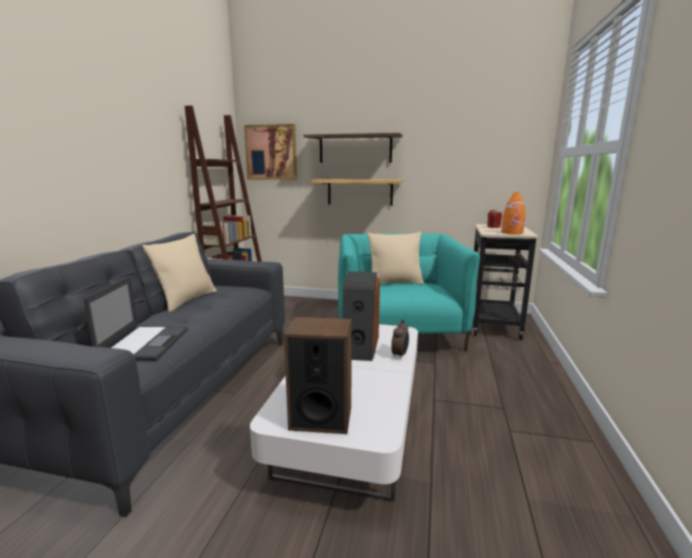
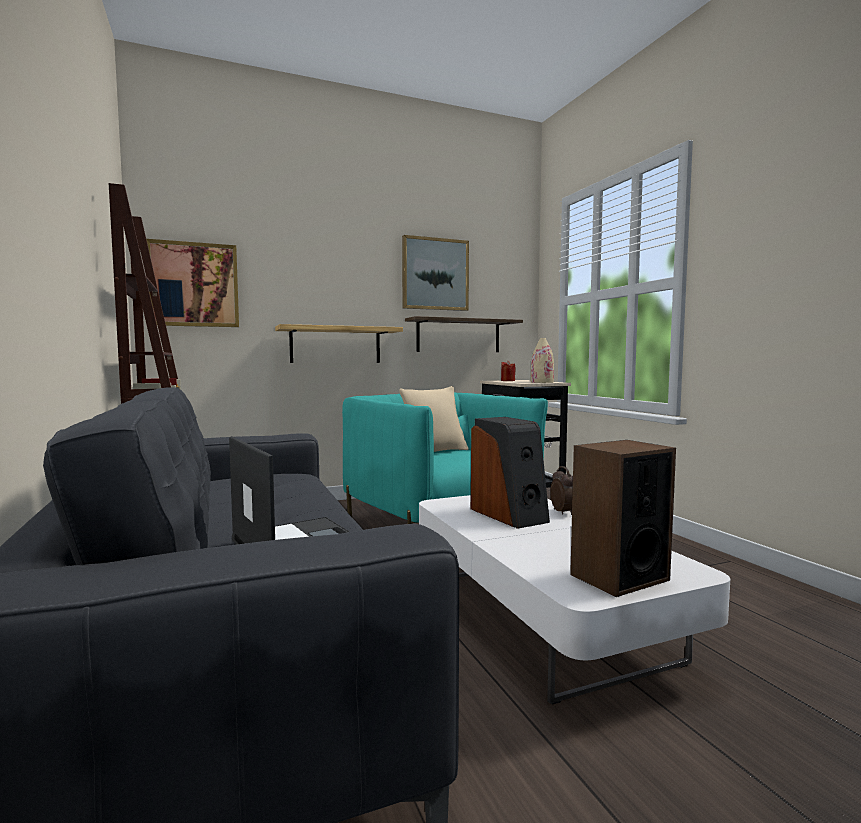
camera: 35 degrees left, 10 degrees down
(187, 300) = (216, 499): beige pillow -> none
(355, 149) = (327, 287): shelf -> shelf (458, 336)
(443, 132) = (435, 274): none -> picture
(512, 232) = (542, 382): orange vase -> beige vase

